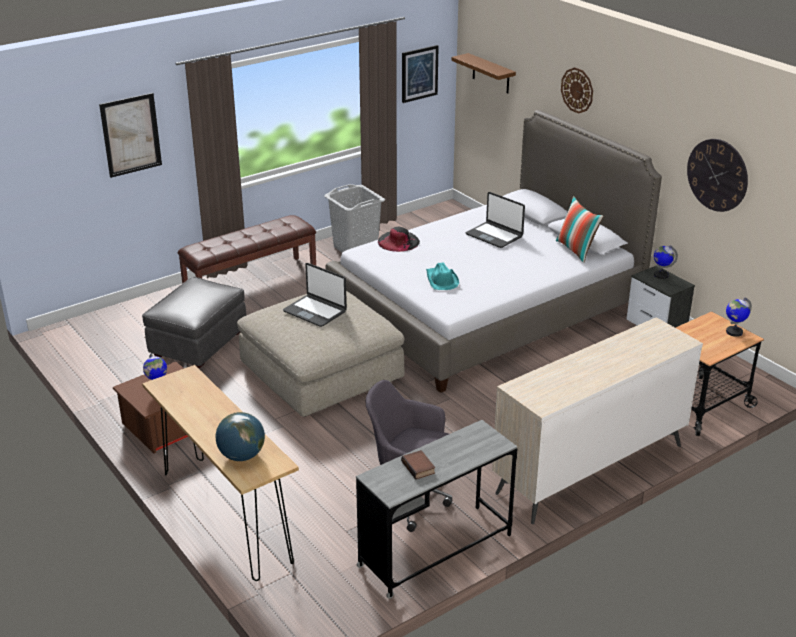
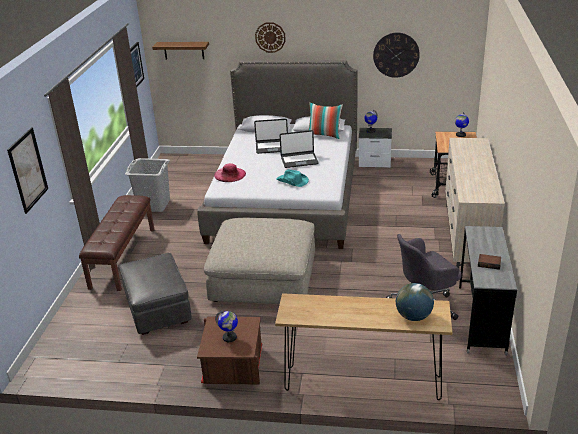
camera: 45 degrees left, 0 degrees up
(315, 311) = (252, 235): laptop -> laptop (299, 160)
(398, 241) = (230, 174): black hat -> pink hat

